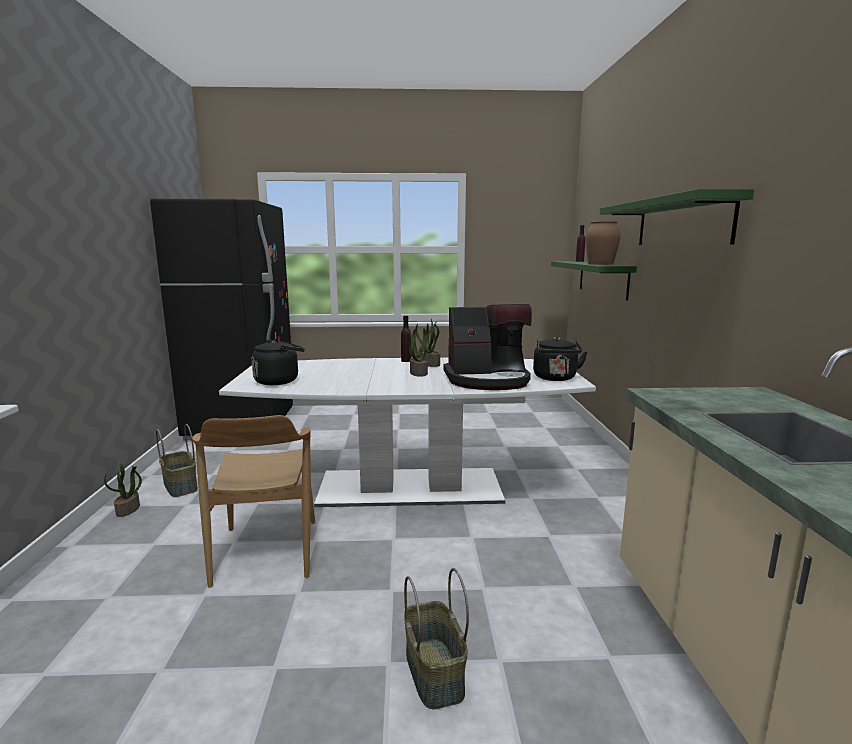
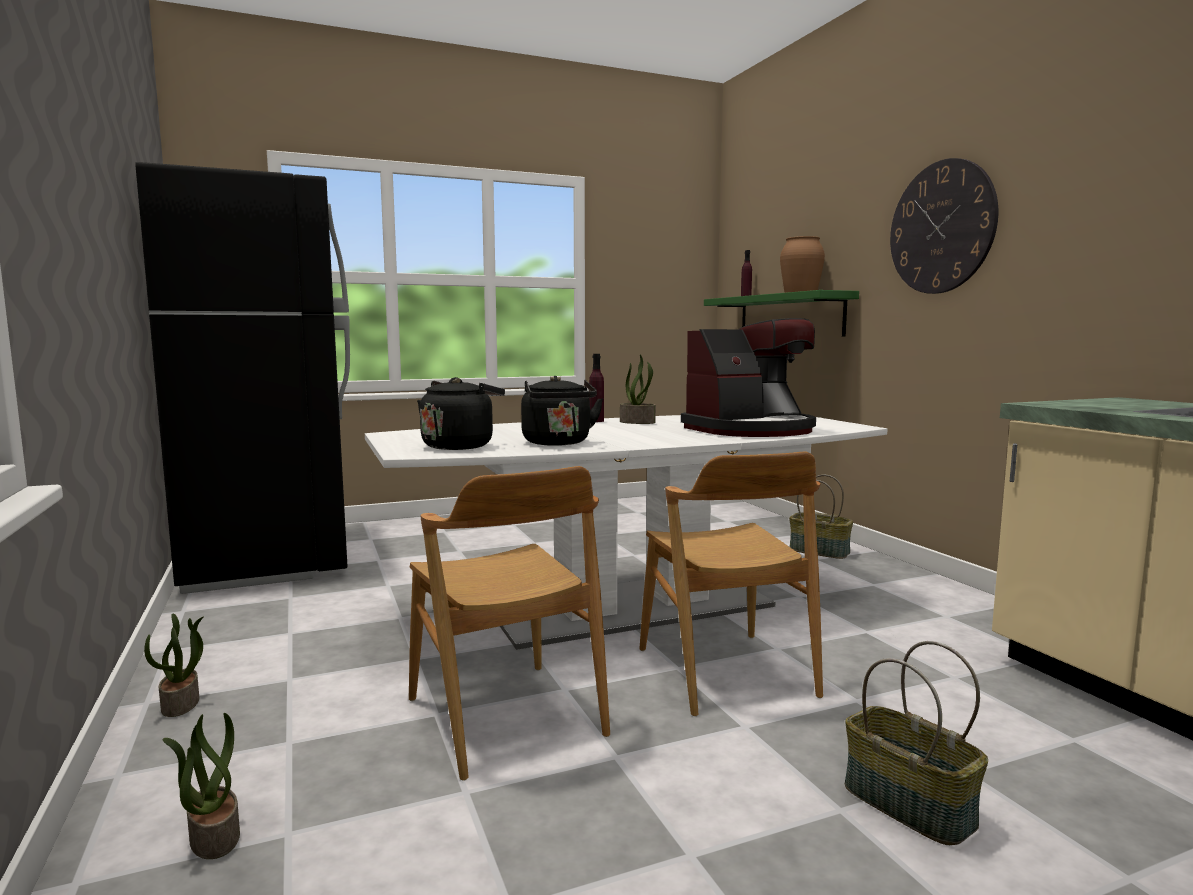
camera: 20 degrees left, 5 degrees down
(181, 486) = (249, 656): basket -> basket (820, 551)
(418, 373) = (644, 429): potted plant -> potted plant (213, 837)
(419, 548) = (725, 672): none -> brown chair
(555, 378) = (826, 425): black kettle -> black kettle (558, 443)
(681, 222) = (941, 227): green shelf -> wall clock

